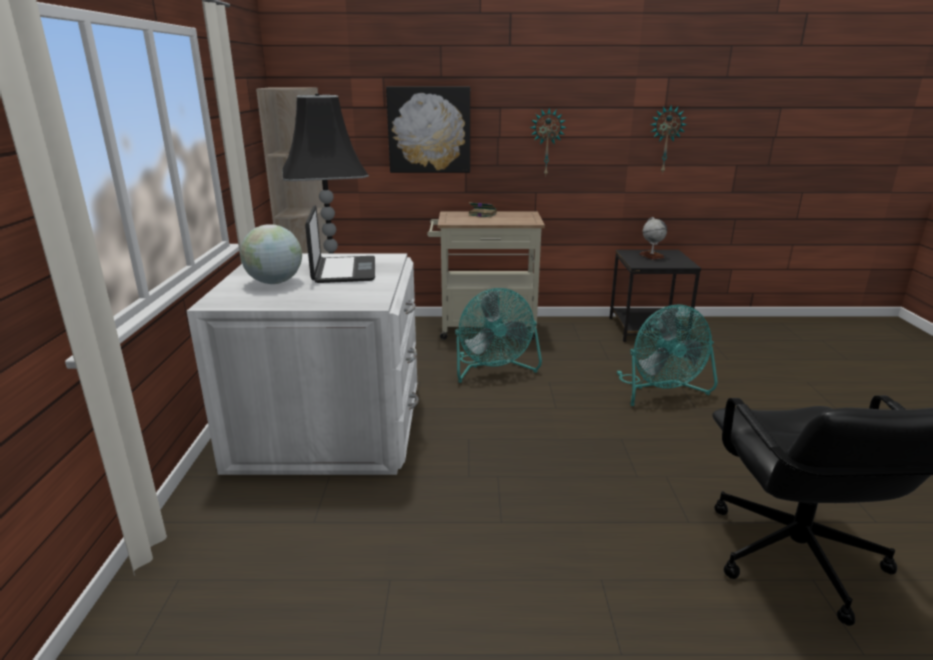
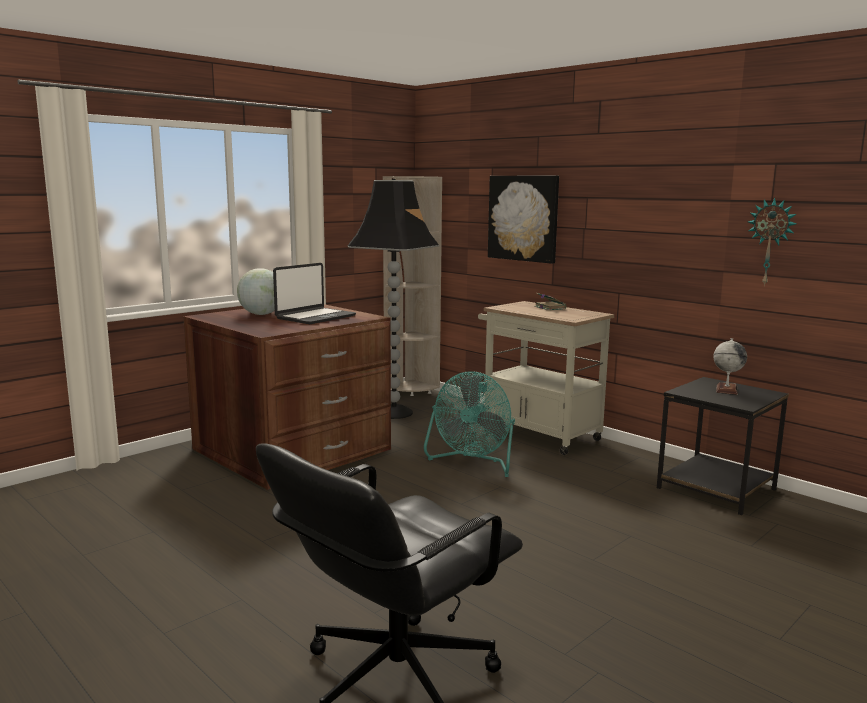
camera: 45 degrees right, 10 degrees down
(329, 424) = (293, 449): white dresser -> brown dresser
(547, 142) = (630, 237): wall clock -> none
(658, 391) = (586, 533): turquoise fan -> none

